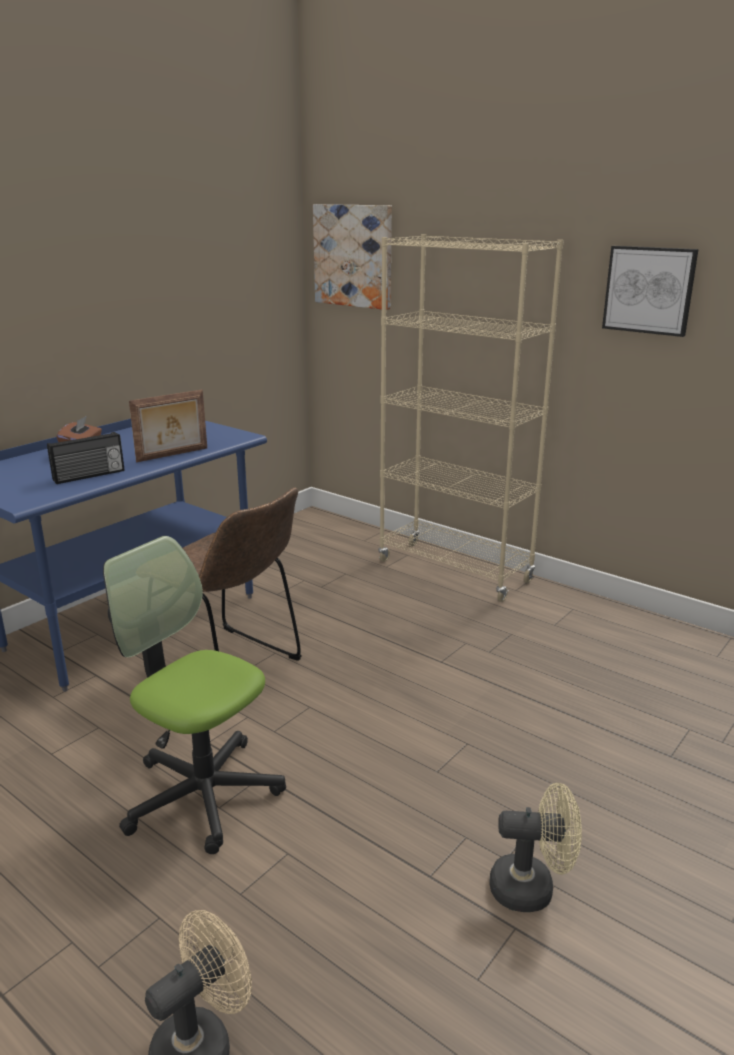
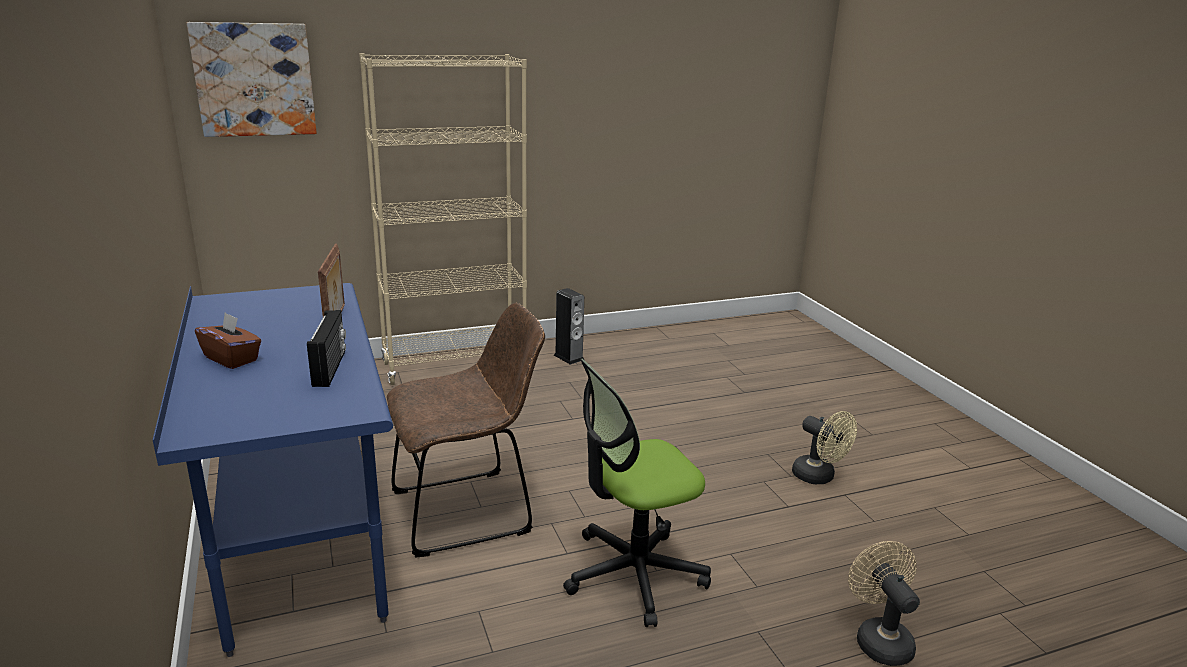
camera: 60 degrees left, 0 degrees up
(532, 888) = (819, 477): beige fan -> beige fan turned 105 degrees clockwise
(561, 615) = (568, 357): none -> speaker
(649, 290) = (574, 90): picture -> none

